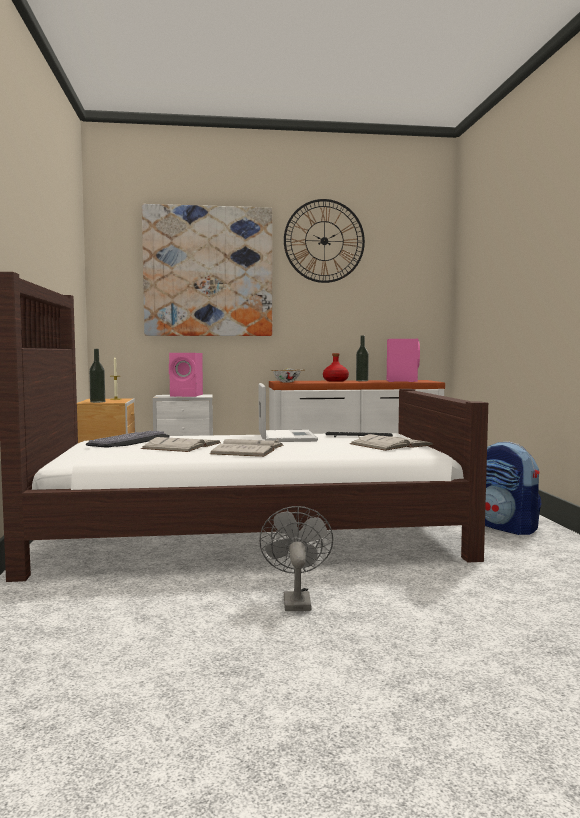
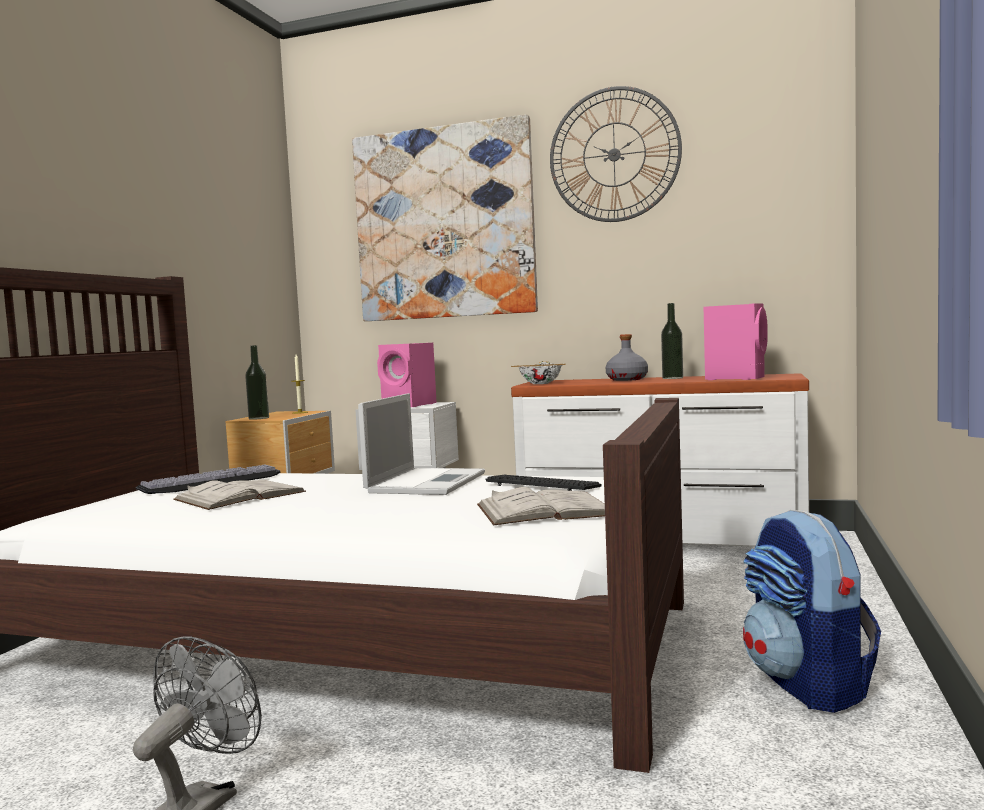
camera: 25 degrees right, 0 degrees up
(248, 449) = (298, 509): white book -> none
(335, 381) = (626, 379): red bottle -> grey bottle

